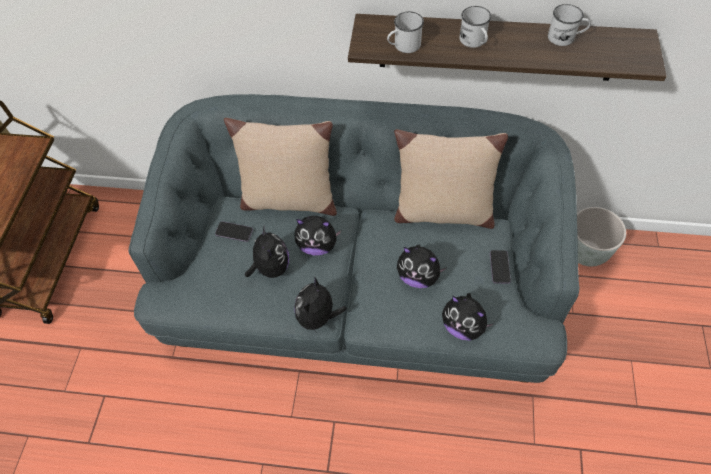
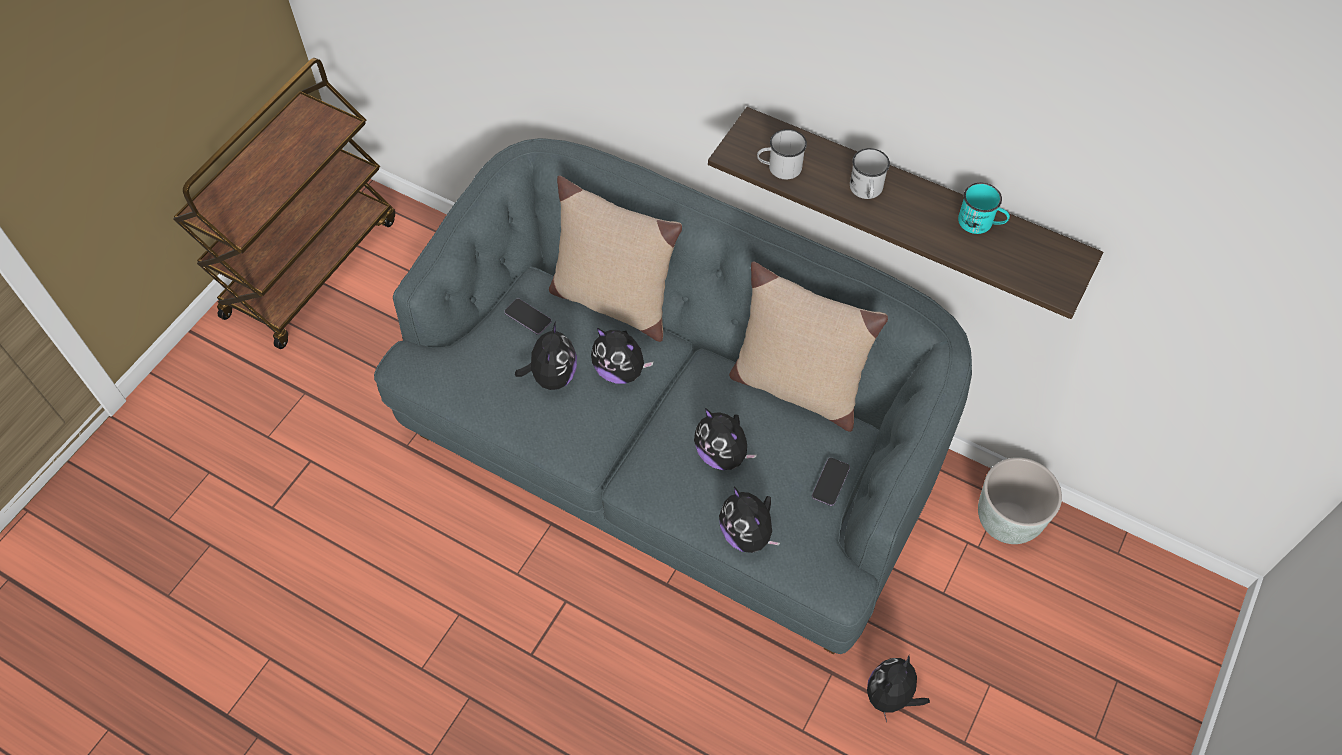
camera: 20 degrees right, 0 degrees up
(318, 317) = (581, 457): plush toy -> plush toy (890, 697)
(565, 37) = (980, 223): white mug -> turquoise mug

